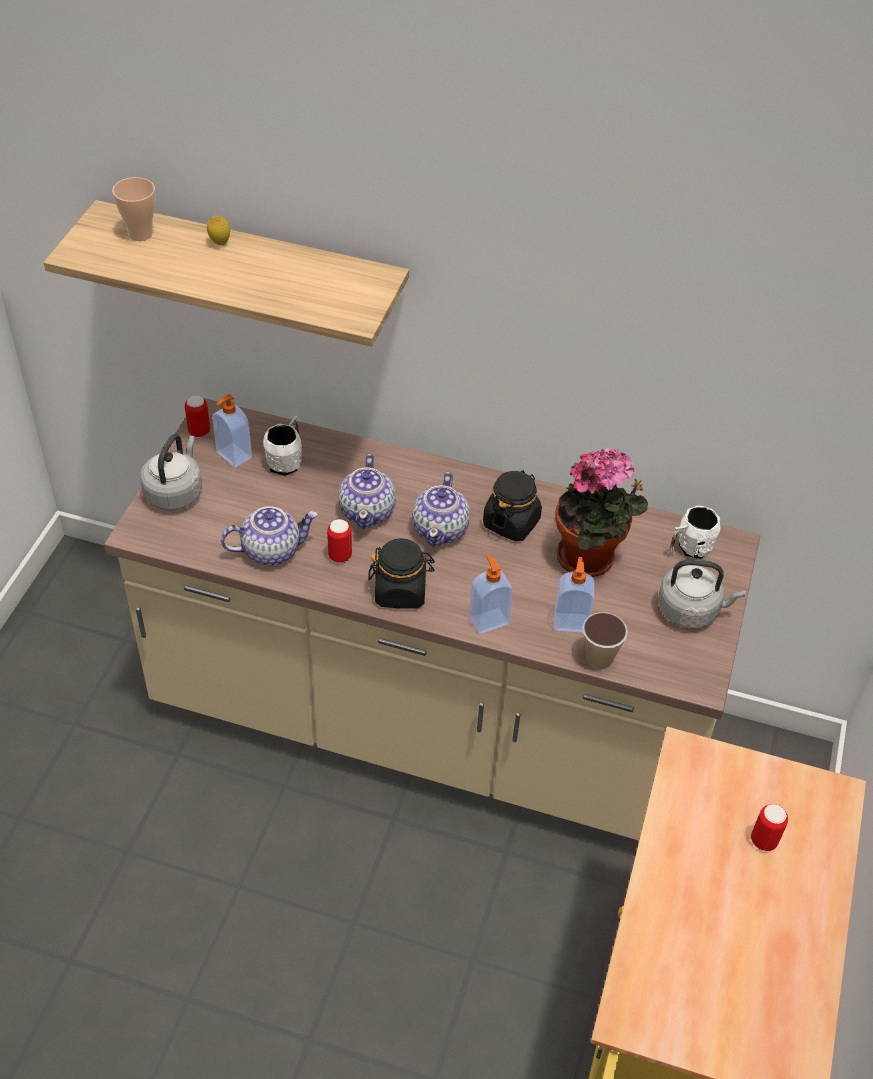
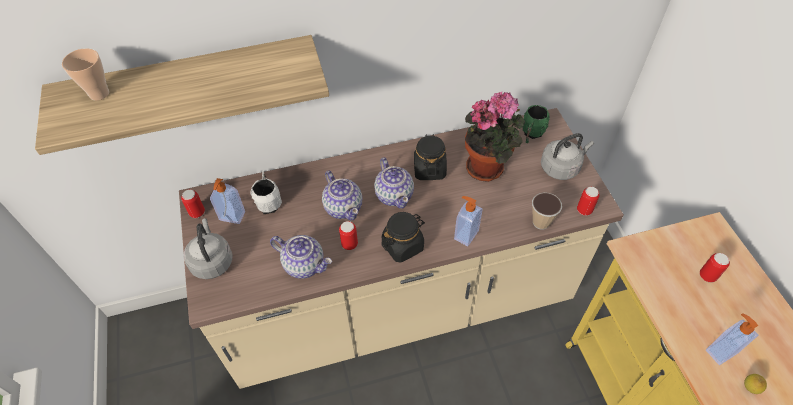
camera: 30 degrees left, 5 degrees up
(219, 243) = (165, 74): lemon -> lemon (749, 388)
(271, 550) = (305, 264): teapot -> teapot turned 75 degrees clockwise
(570, 622) = (508, 209): soap dispenser -> soap dispenser (720, 351)
(672, 676) = (584, 210): none -> can
(689, 549) = (531, 134): white mug -> green mug

